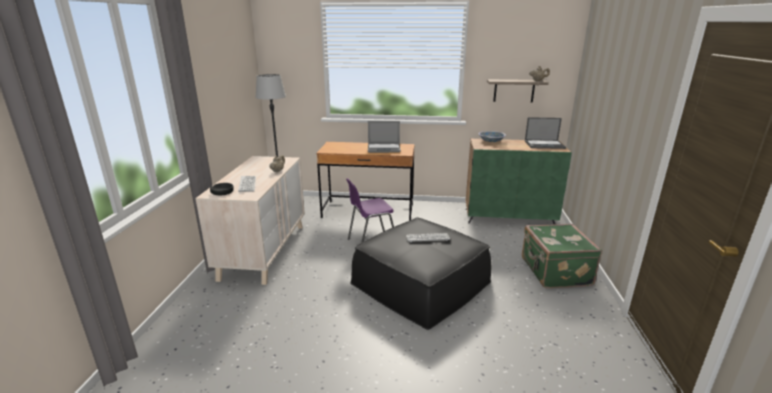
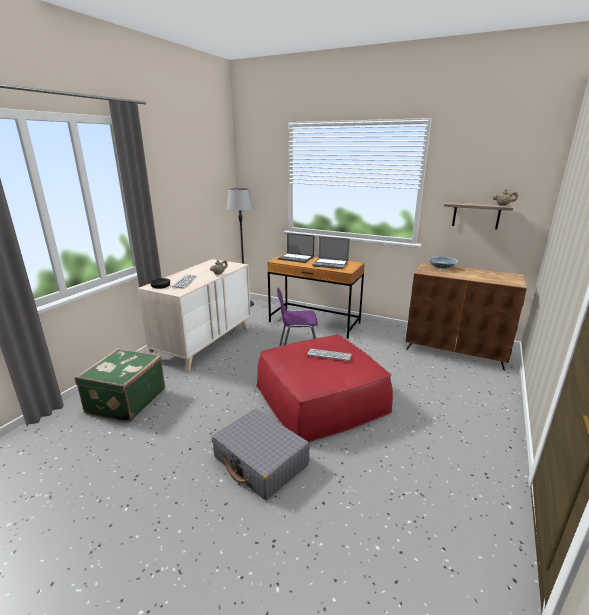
camera: 20 degrees right, 0 degrees up
(403, 354) = (261, 461): none -> grey suitcase
(421, 282) = (321, 397): black ottoman -> red ottoman
(509, 217) = (455, 351): green cabinet -> brown cabinet
(545, 144) = (501, 277): laptop -> laptop (296, 258)
(554, 272) = (470, 418): green suitcase -> green suitcase (125, 401)

